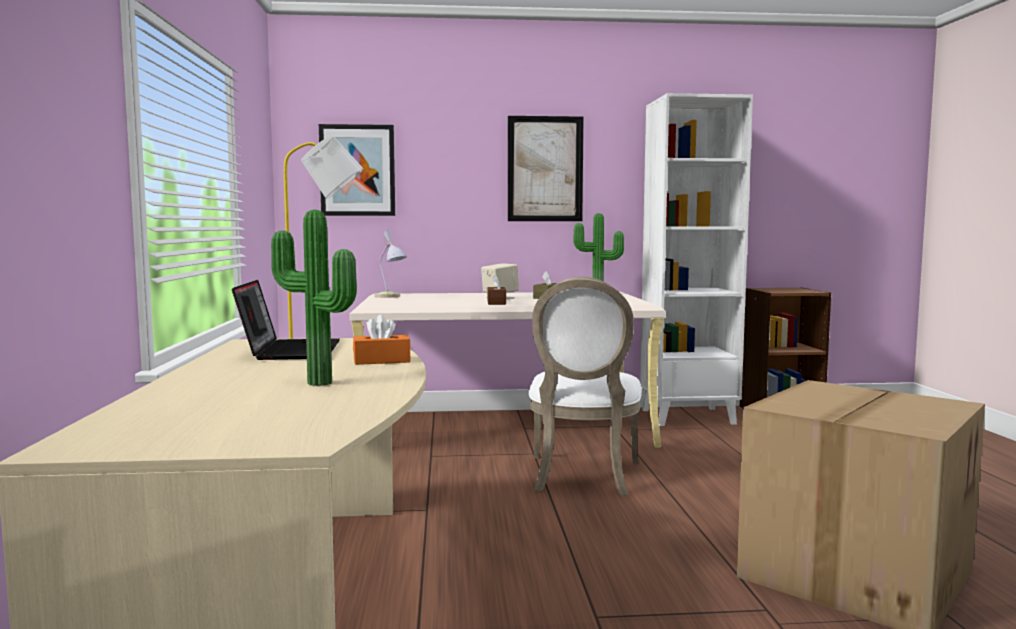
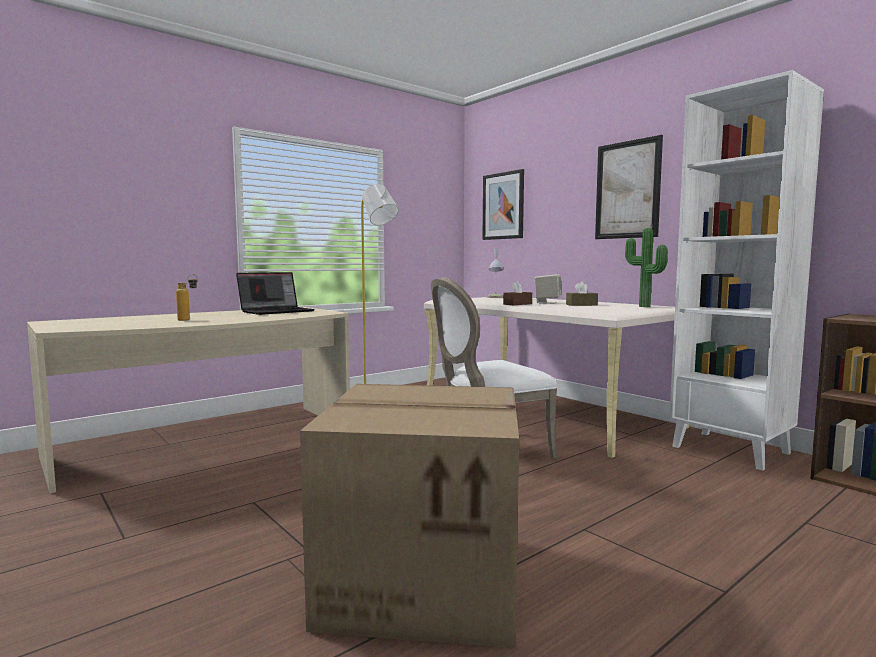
camera: 55 degrees right, 0 degrees up
(316, 384) = (188, 320): potted plant -> bottle
(381, 361) = (264, 318): orange tissue box -> none

